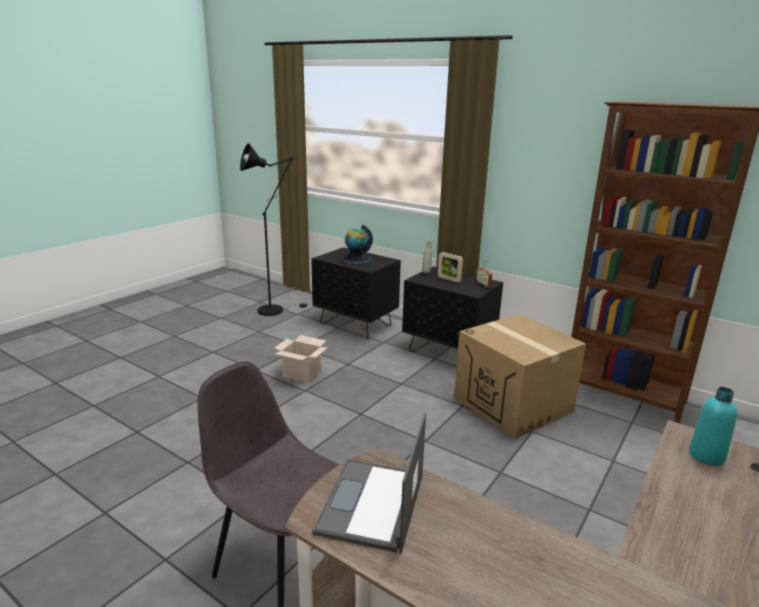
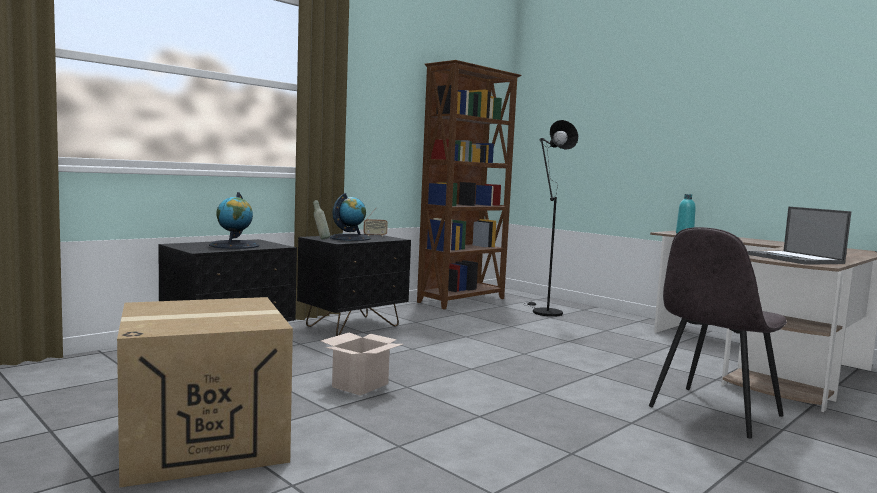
camera: 80 degrees left, 15 degrees down
(275, 309) = (85, 387): black floor lamp -> black floor lamp (543, 311)
(371, 505) = (795, 259): laptop -> laptop turned 45 degrees clockwise
(449, 279) = (350, 238): picture frame -> globe
(513, 404) = (468, 324): cardboard box -> cardboard box (204, 441)

